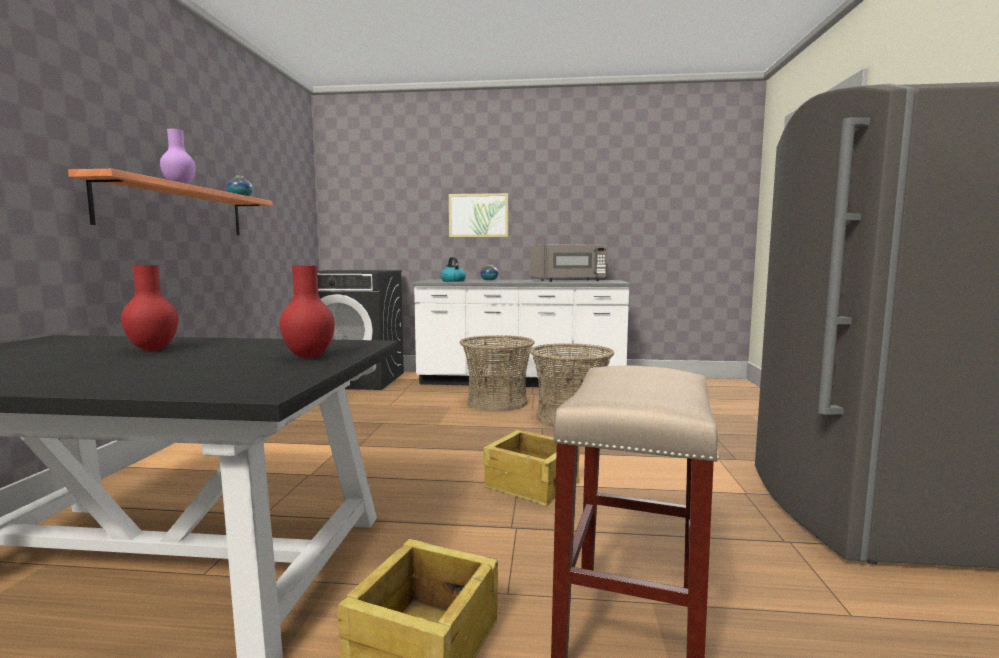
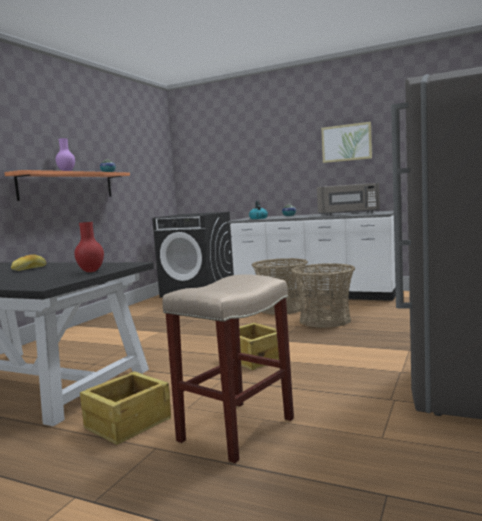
camera: 20 degrees right, 0 degrees up
(153, 349) = (29, 269): red vase -> bread
(478, 215) = (283, 166): picture -> picture (346, 143)

